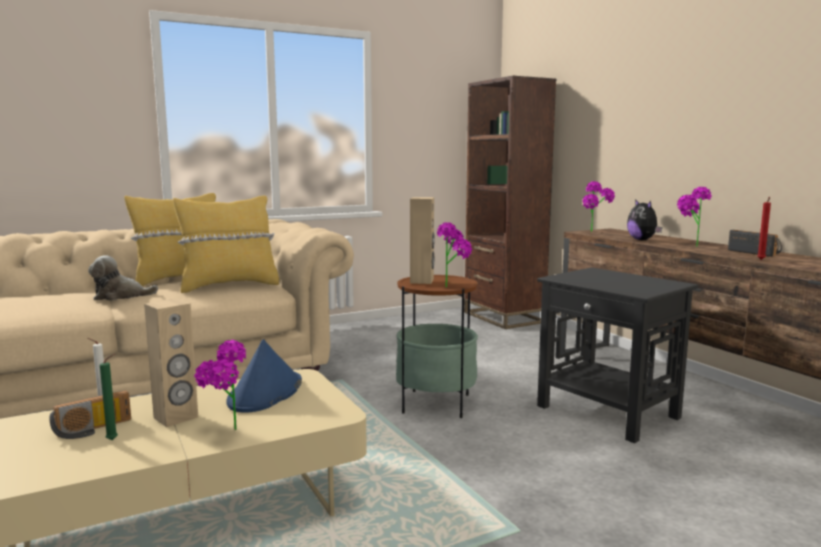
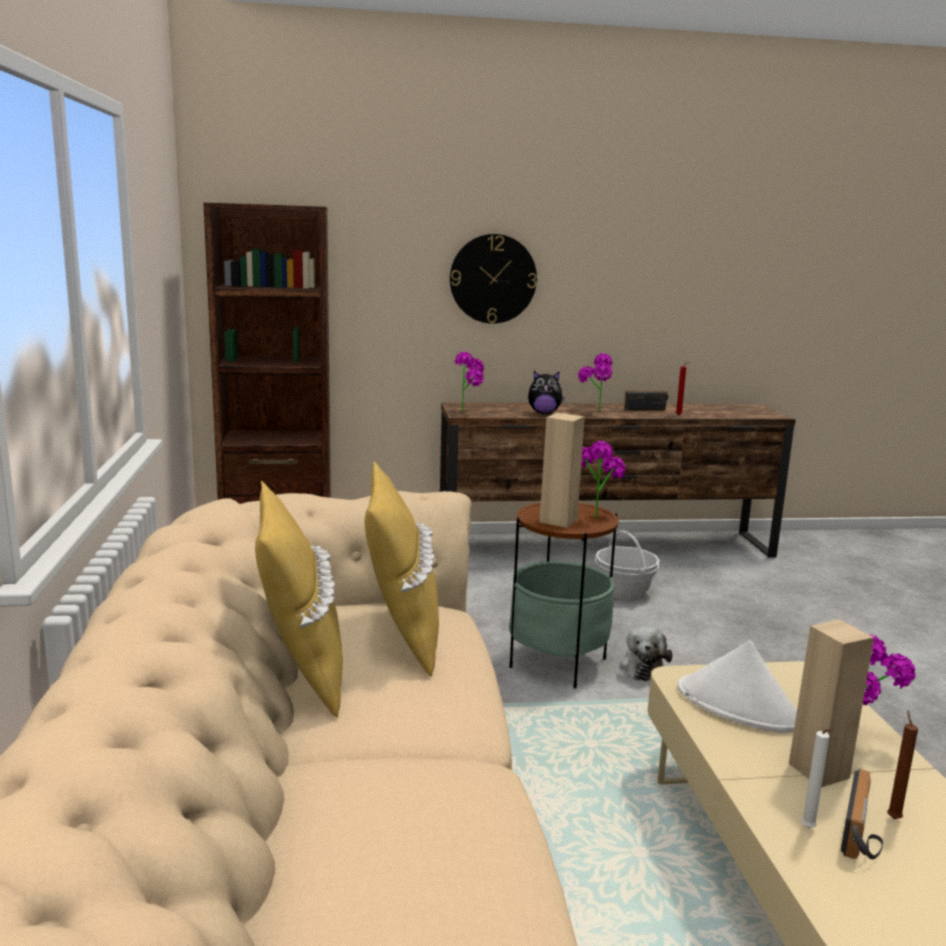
camera: 70 degrees left, 5 degrees up
(93, 430) = (863, 835): radio -> radio turned 45 degrees clockwise
(114, 440) = (893, 817): green candle -> brown candle
(120, 296) = (402, 738): plush toy -> plush toy (643, 667)
(265, 393) = (739, 706): blue hat -> white hat
(609, 412) = (624, 591): black side table -> basket
(656, 122) = (493, 279): none -> wall clock

